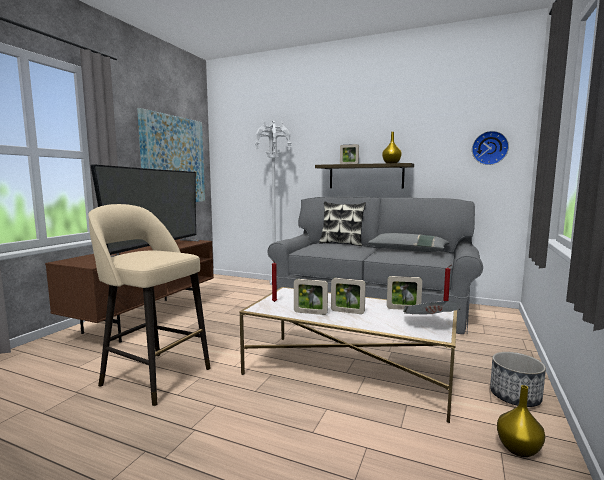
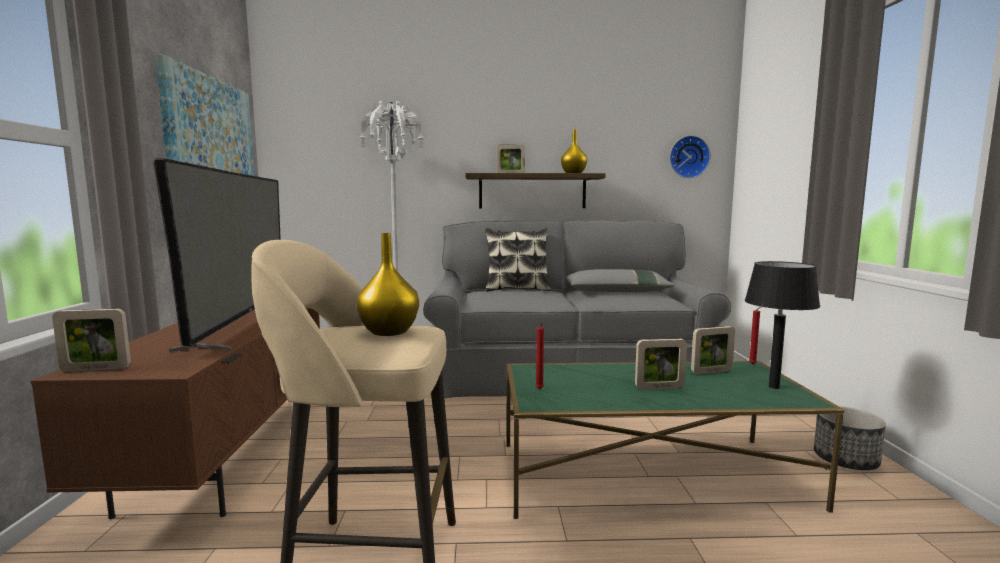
camera: 25 degrees left, 0 degrees up
(310, 313) = (618, 398): picture frame -> picture frame (96, 369)
(348, 372) = (650, 474): white coffee table -> green coffee table
(430, 323) = (773, 386): newspaper -> black table lamp
(517, 449) = (924, 524): yellow vase -> yellow vase (387, 332)

